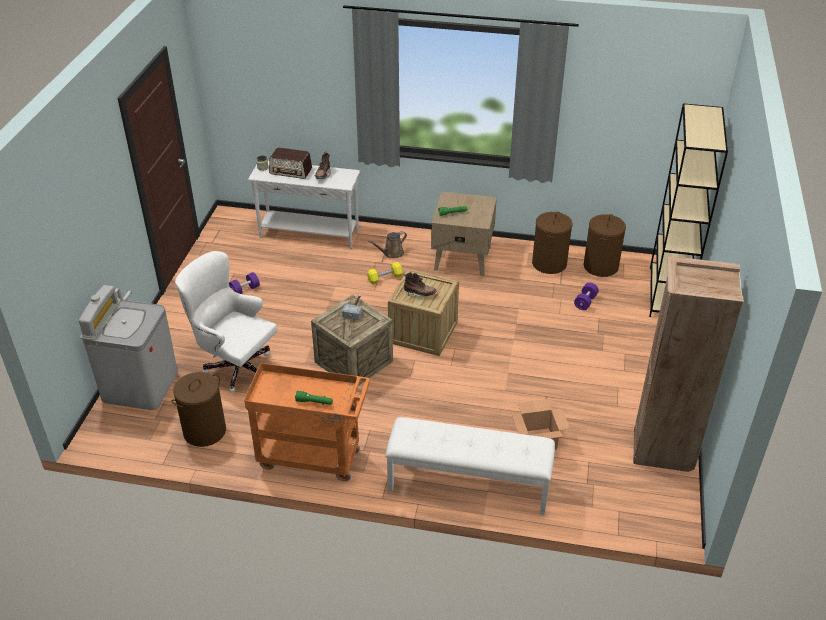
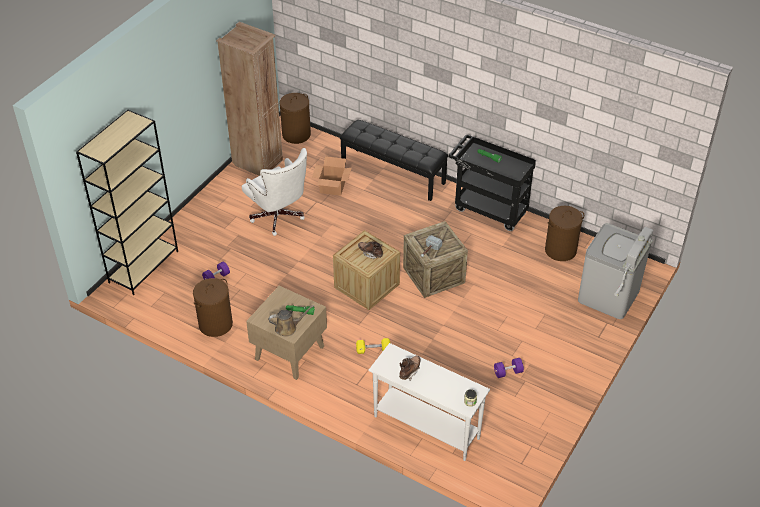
camera: 160 degrees left, 5 degrees up
(235, 367) = (529, 295): white office chair -> white office chair (279, 218)
(291, 171) = (441, 387): radio -> none
(314, 461) = (487, 212): orange cart -> black cart
(391, 253) = (353, 378): brown watering can -> brown watering can (288, 328)
(468, 485) = (393, 174): white bench -> black bench
(600, 266) = (173, 308): brown laundry basket -> brown laundry basket (296, 134)

